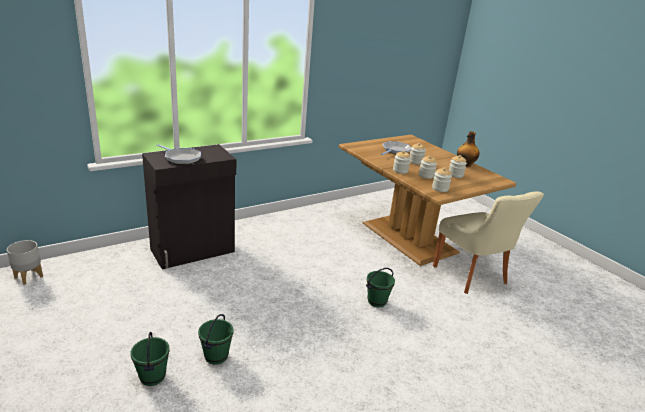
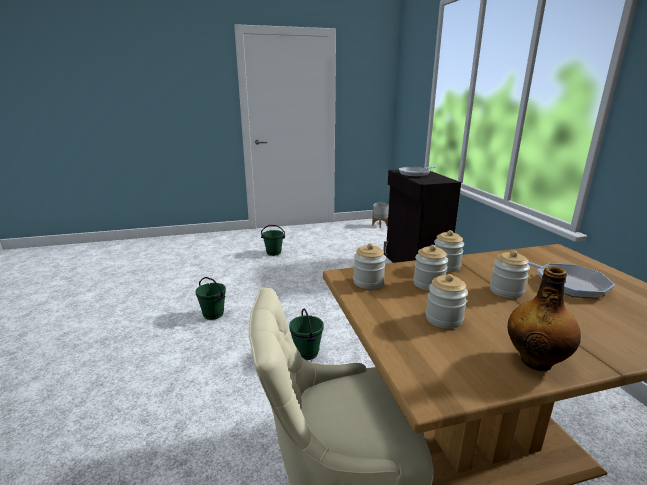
camera: 110 degrees right, 5 degrees down
(216, 356) = (278, 268): green bucket -> green bucket (214, 314)

